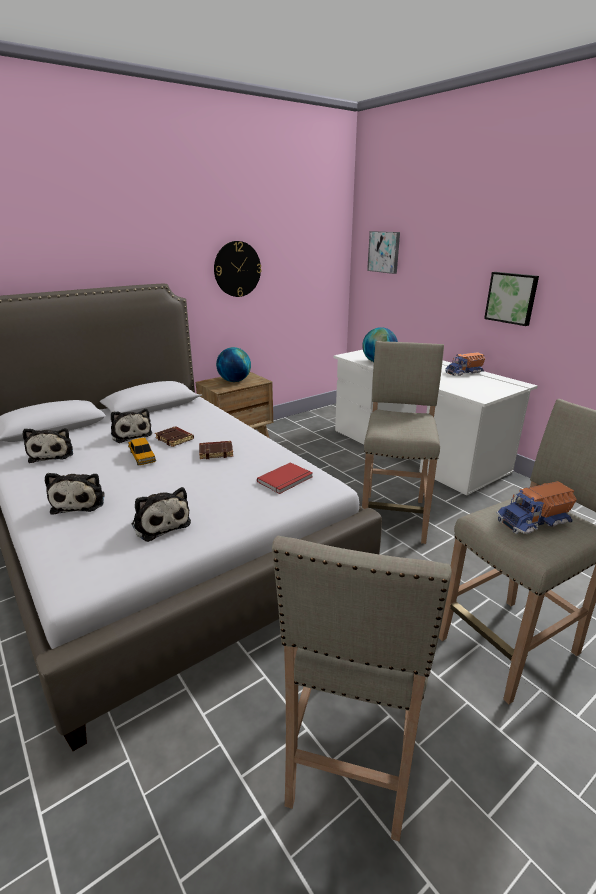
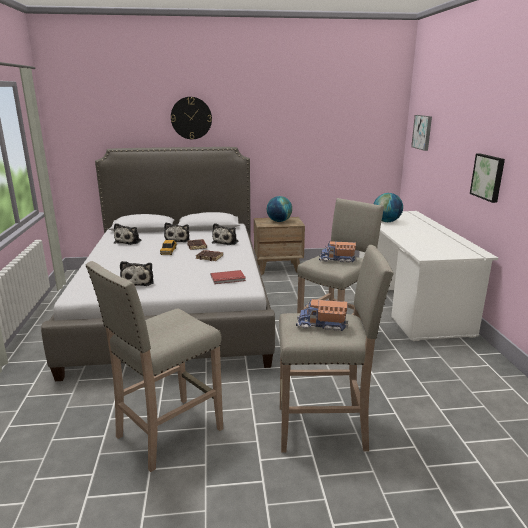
camera: 30 degrees right, 5 degrees down
(80, 502) = (115, 264): plush toy -> plush toy (226, 242)
(237, 269) = (296, 140): wall clock -> wall clock (191, 118)
(464, 372) = (447, 238): toy truck -> toy truck (337, 260)

